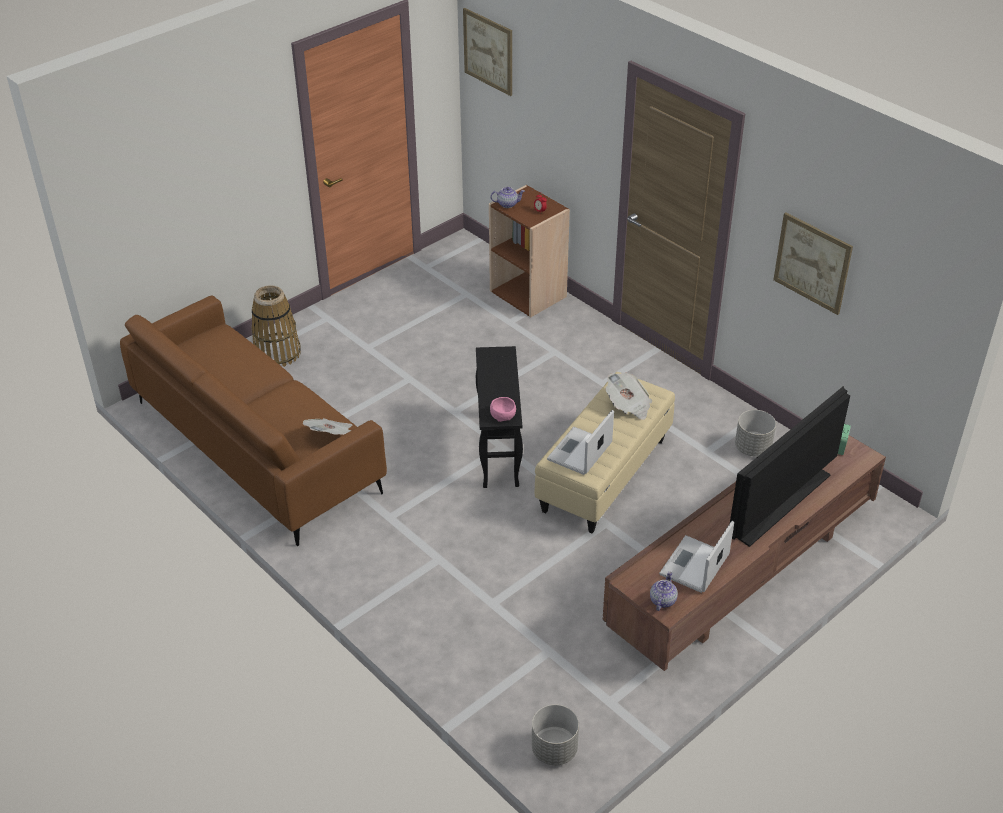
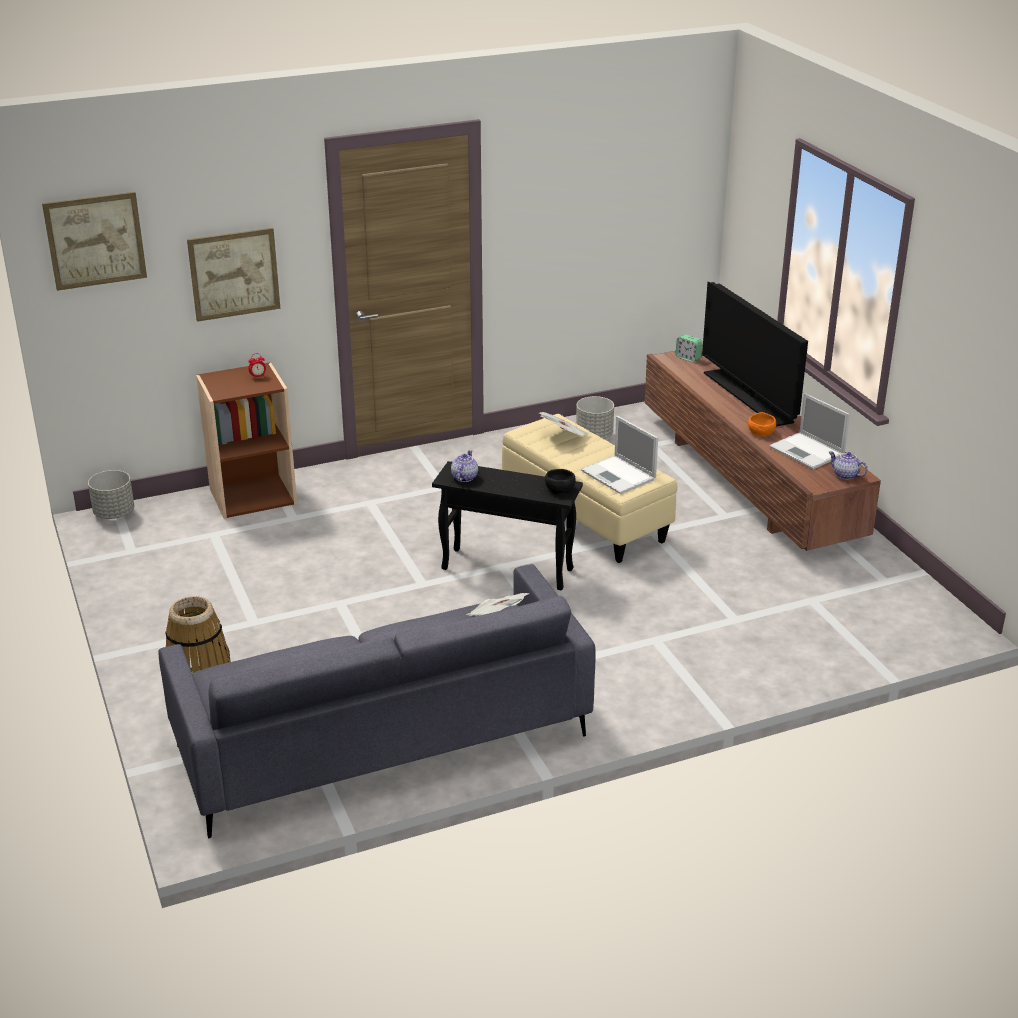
camera: 70 degrees left, 10 degrees down
(255, 446) = (381, 742): brown sofa -> grey sofa
(503, 415) = (559, 488): pink bowl -> black bowl
(507, 204) = (224, 391): teapot -> teapot (464, 477)
(554, 750) = (935, 623): grey planter -> grey planter (114, 514)
(713, 526) = (761, 432): none -> orange bowl
(812, 263) = (578, 226): picture -> picture (234, 274)

